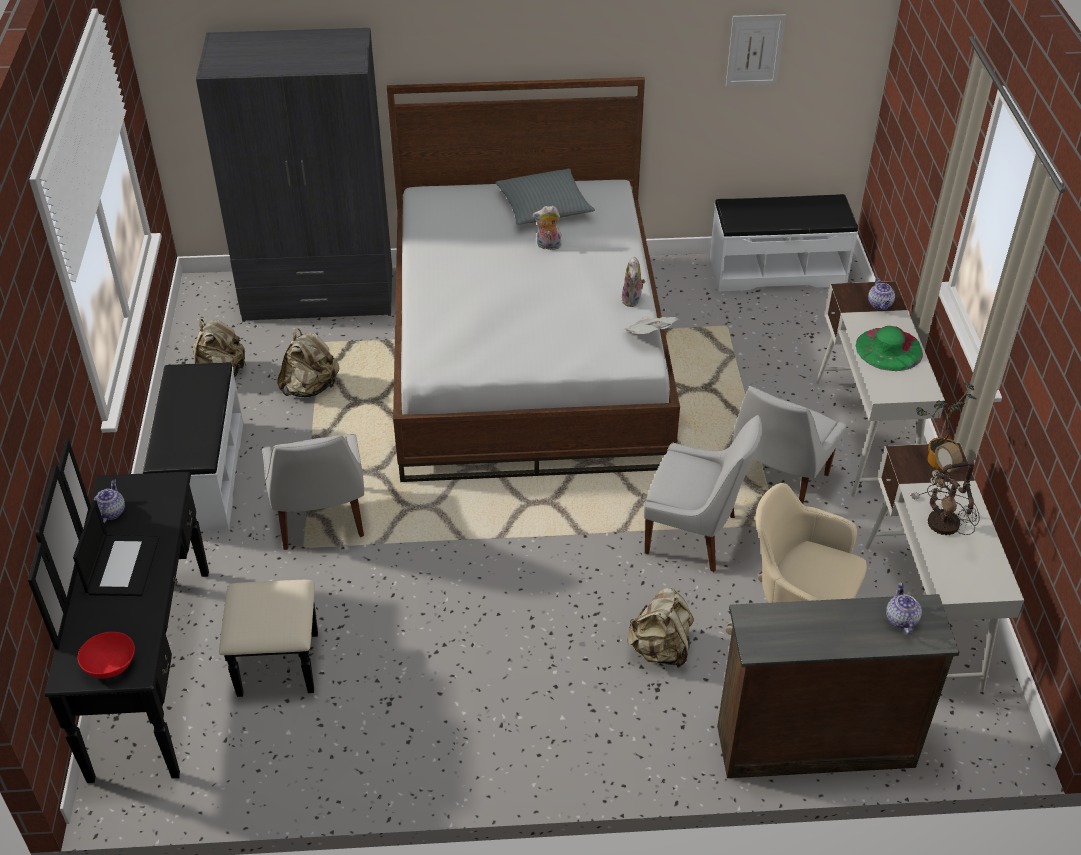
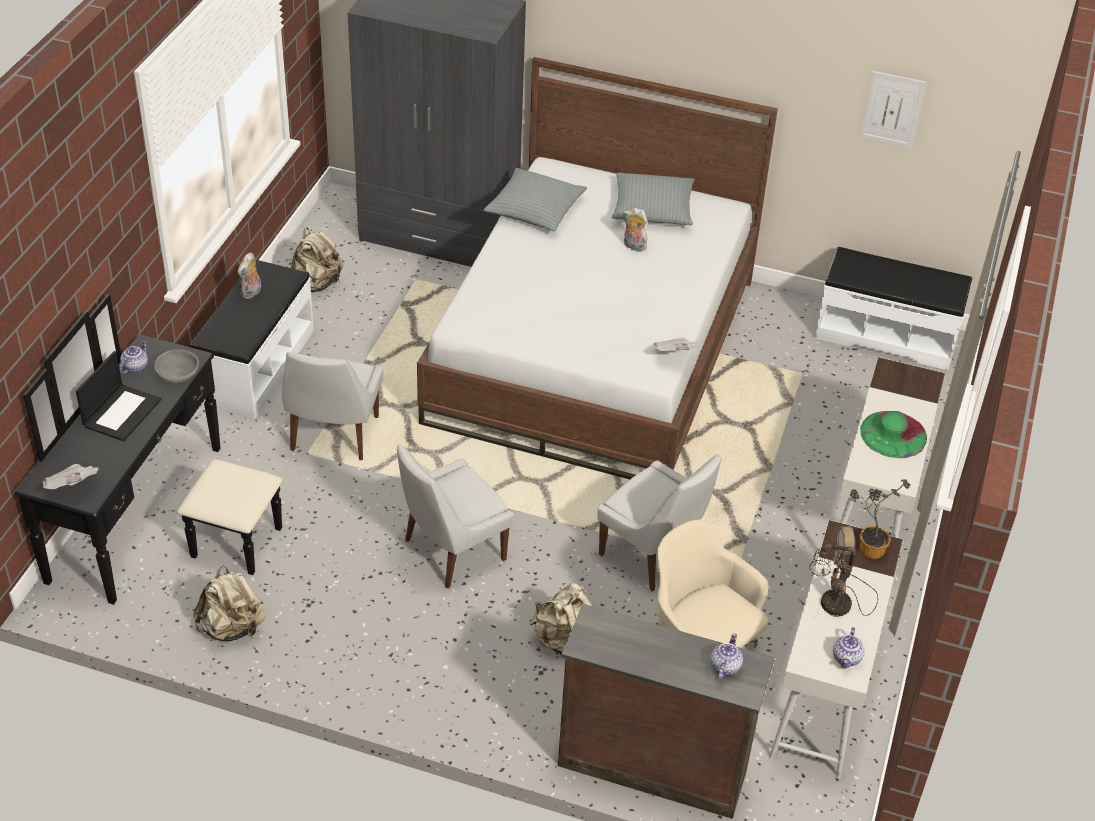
camera: 20 degrees right, 0 degrees up
(110, 665) = (73, 486): red bowl -> newspaper
(164, 507) = (177, 376): none -> grey bowl
(310, 388) = (386, 318): beige backpack -> beige backpack (232, 628)
(434, 236) = (535, 209): none -> grey pillow
(632, 300) = (681, 318): plush toy -> plush toy (251, 293)
(777, 483) = (760, 532): white chair -> white chair (451, 551)
(880, 304) = (913, 391): teapot -> teapot (846, 659)

